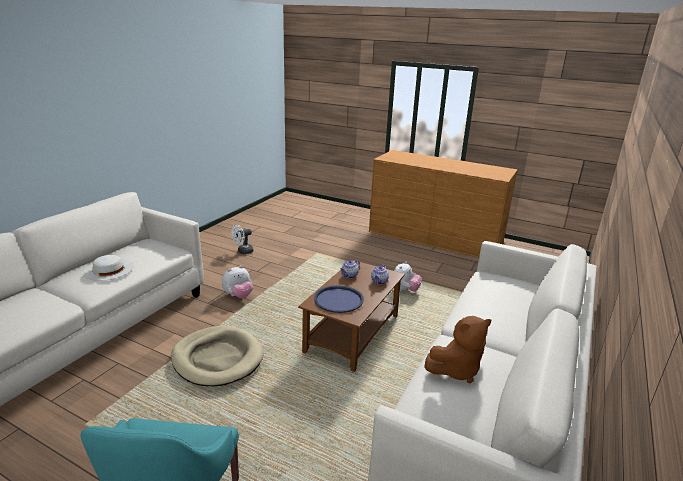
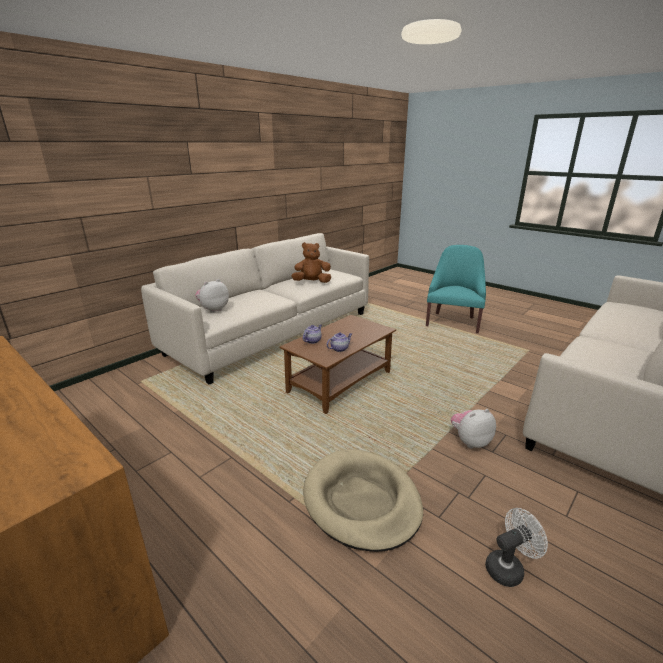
camera: 165 degrees left, 0 degrees up
(108, 269) = (606, 353): white hat -> none
(217, 358) = (462, 375): beige dog bed -> beige dog bed (361, 501)
(338, 299) = (359, 330): blue tray -> none
(404, 290) = (249, 423): plush toy -> plush toy (213, 309)

